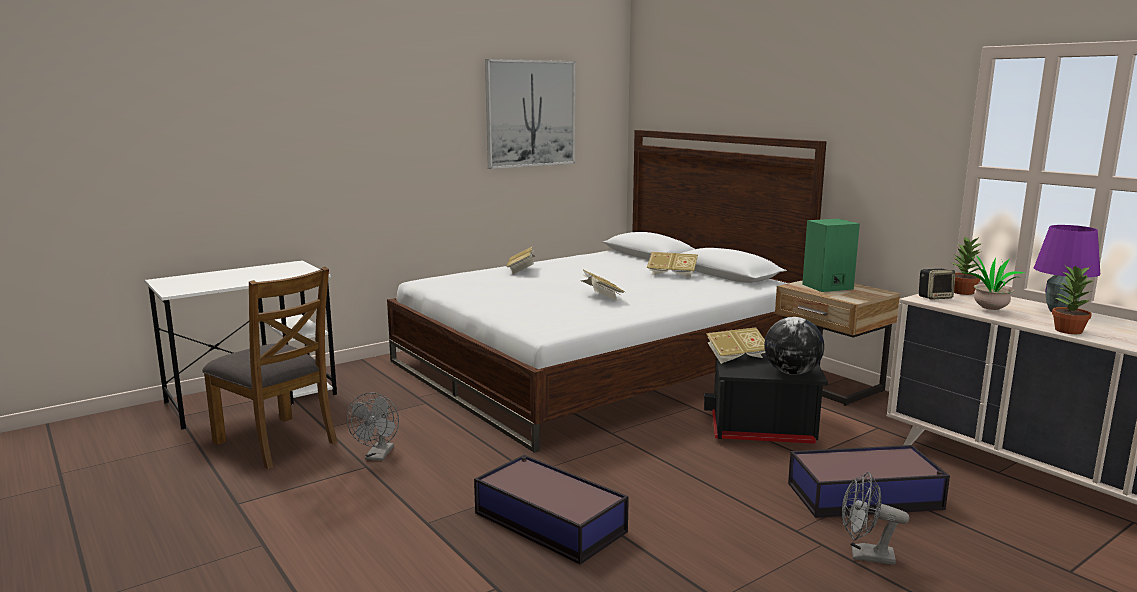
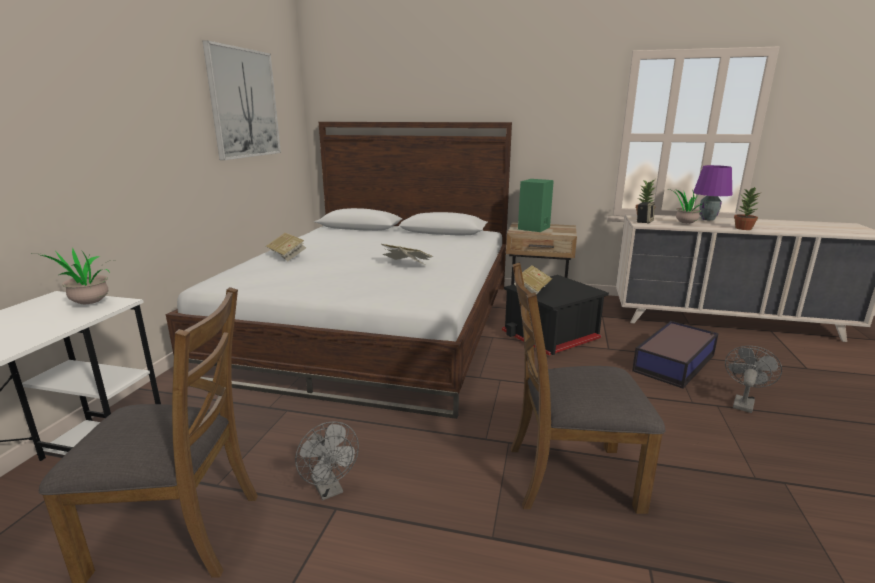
camera: 40 degrees left, 5 degrees up
(299, 271) = (87, 304): none -> potted plant
(548, 521) = (570, 476): storage box -> brown chair
(672, 275) = (411, 238): book -> none
(792, 373) = (581, 292): globe -> none
(865, 556) = (743, 402): grey fan -> grey fan turned 150 degrees clockwise

